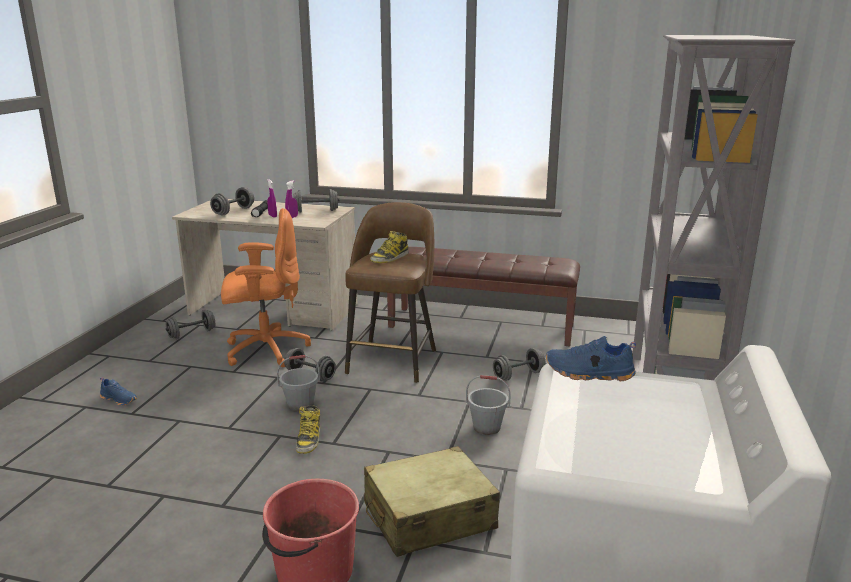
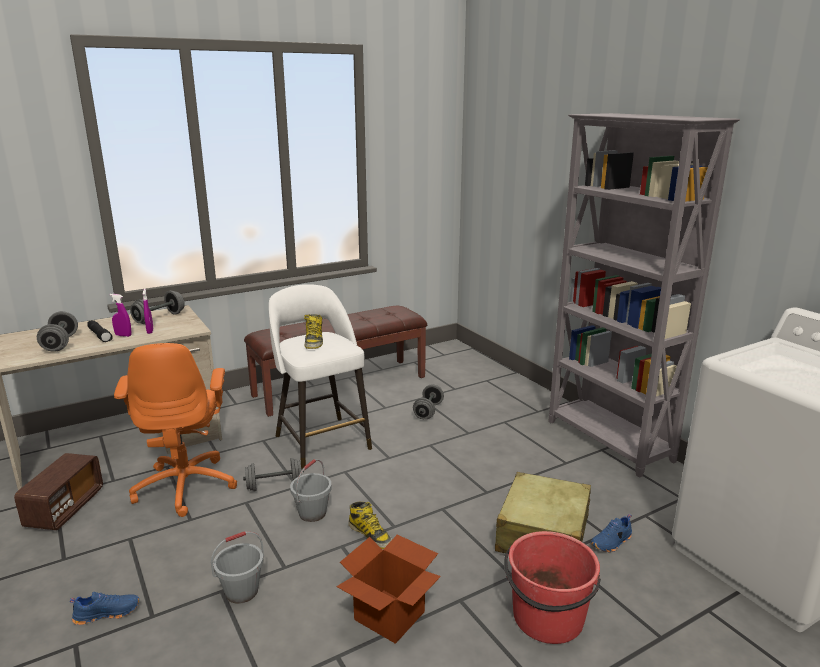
camera: 45 degrees left, 0 degrees up
(192, 334) = (65, 509): grey dumbbell -> radio
(227, 494) = (389, 616): none -> cardboard box
(265, 350) = (186, 485): orange office chair -> orange office chair turned 135 degrees clockwise
(393, 360) = (321, 441): brown stool -> white stool
(487, 427) = (472, 456): grey bucket -> grey bucket (242, 591)
(589, 374) = (738, 356): blue shoe -> blue shoe (612, 543)

